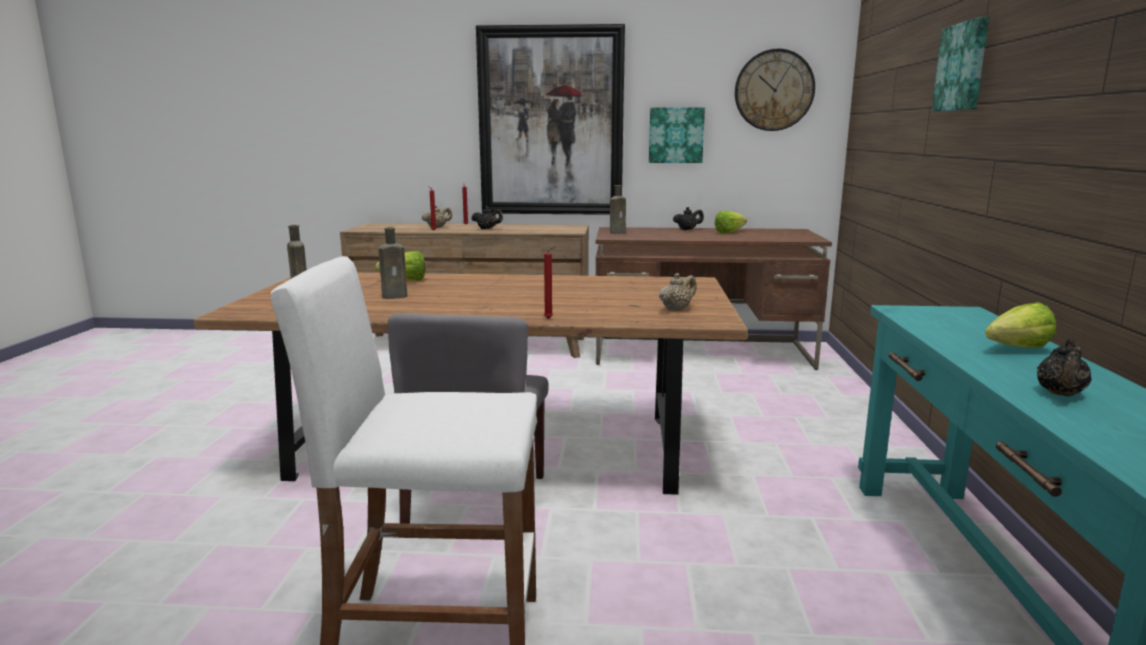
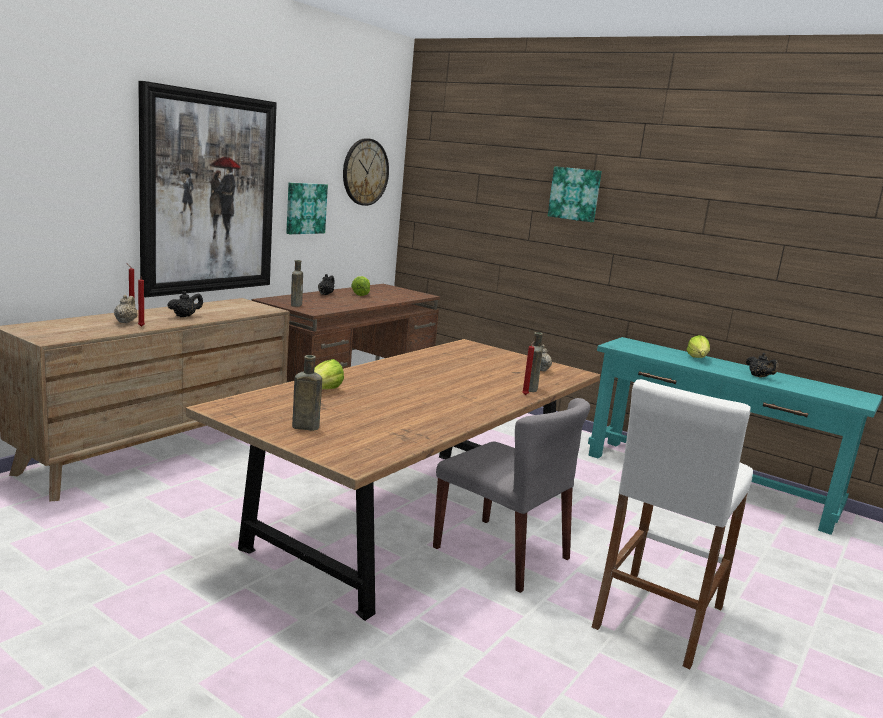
camera: 60 degrees left, 0 degrees up
(396, 296) = (386, 407): brown bottle -> brown bottle (531, 388)

